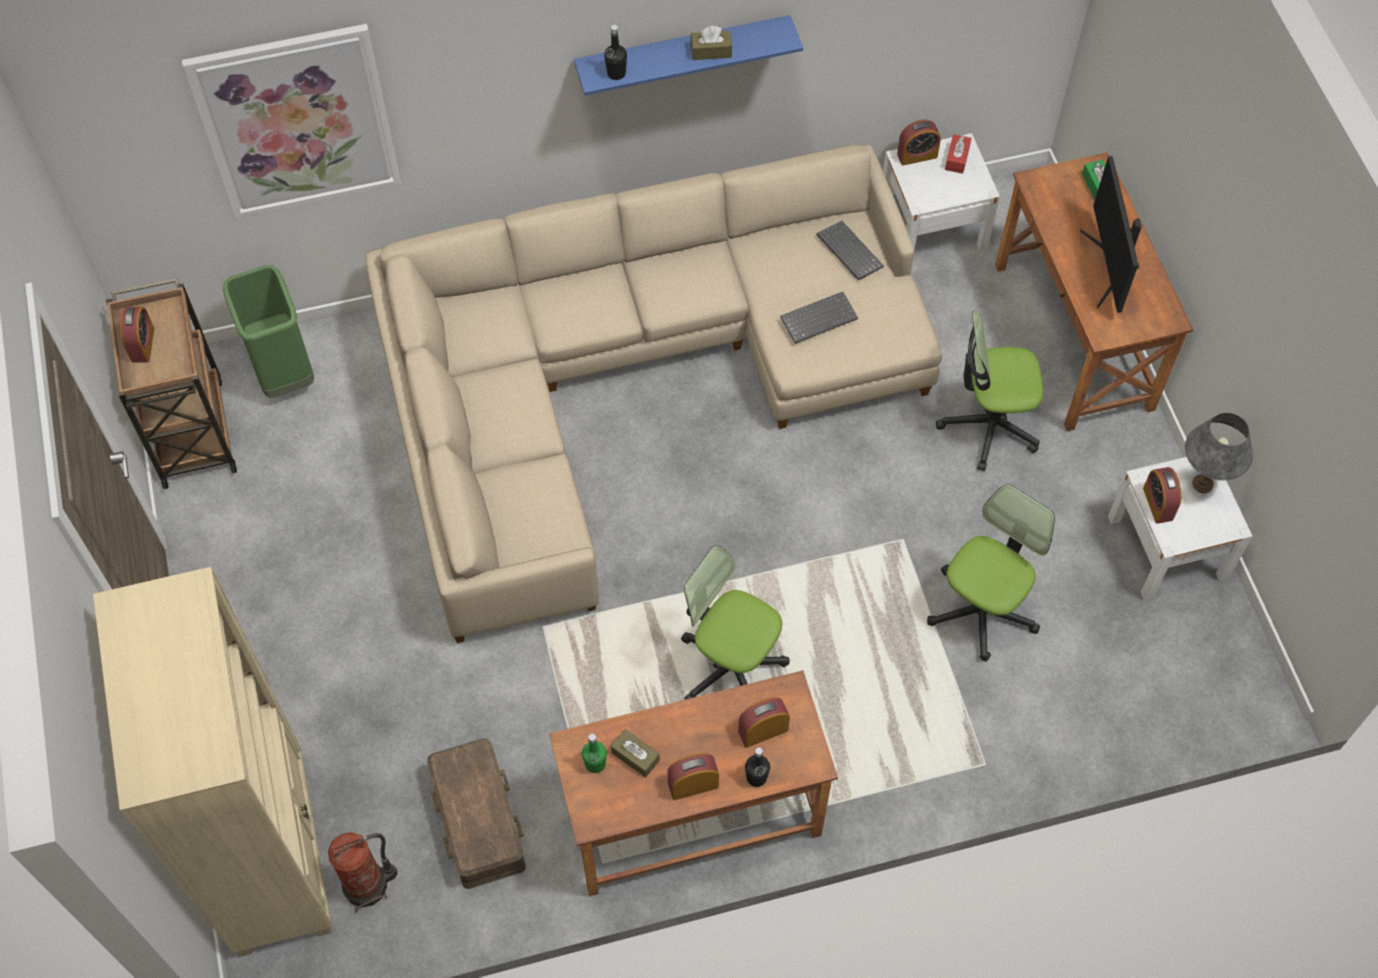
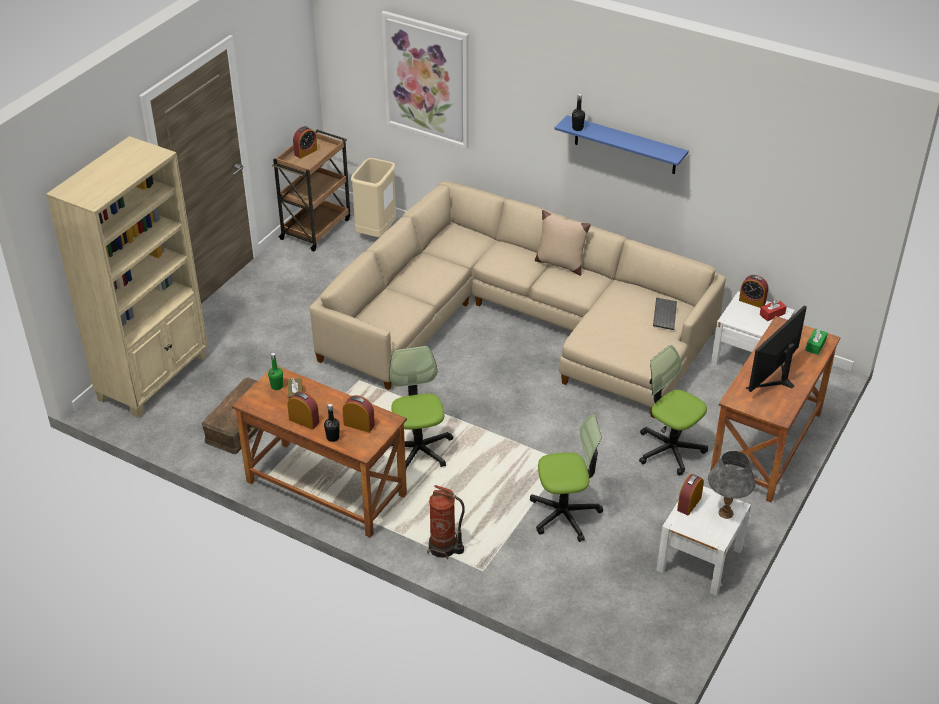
camera: 45 degrees right, 20 degrees down
(285, 374) = (376, 232): green trash can -> beige trash can
(368, 885) = (172, 413): fire extinguisher -> fire extinguisher (444, 548)
(644, 264) = (560, 263): none -> beige pillow
(711, 51) = (631, 143): brown tissue box -> none
(819, 317) = (614, 328): keyboard -> none

